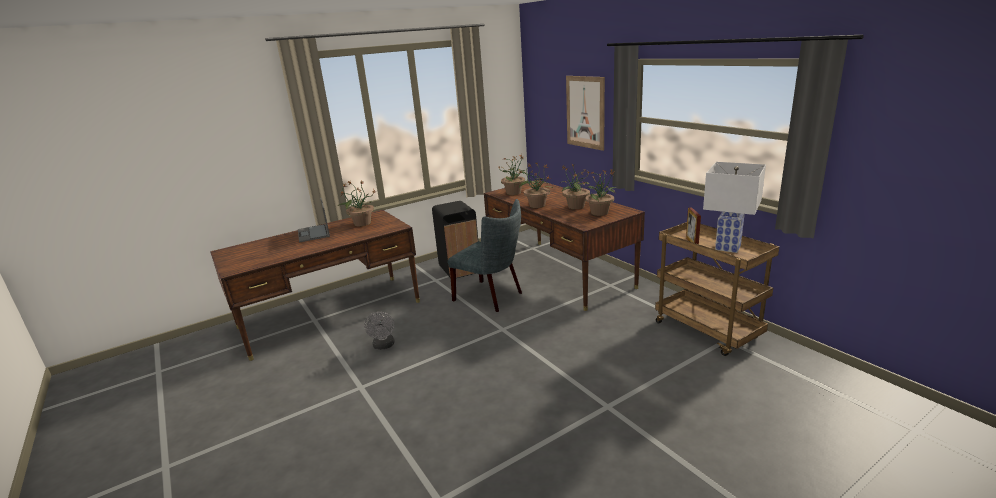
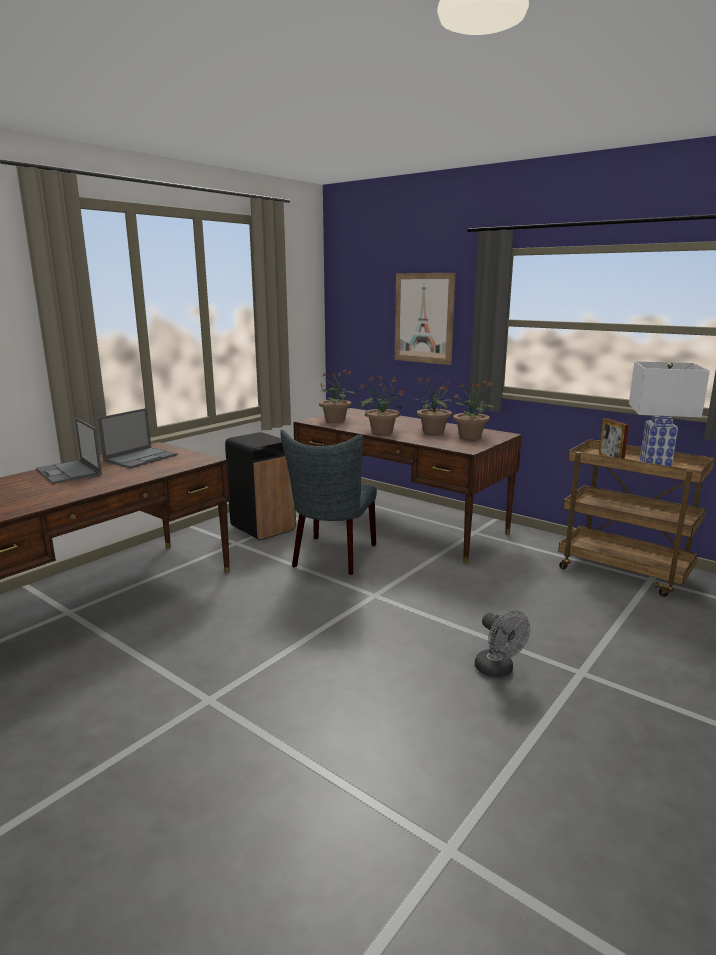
camera: 20 degrees left, 5 degrees down
(362, 223) = (141, 458): potted plant -> laptop
(384, 346) = (211, 636): grey fan -> grey fan (498, 671)
(492, 297) = (332, 557): grey chair -> grey chair turned 90 degrees clockwise

